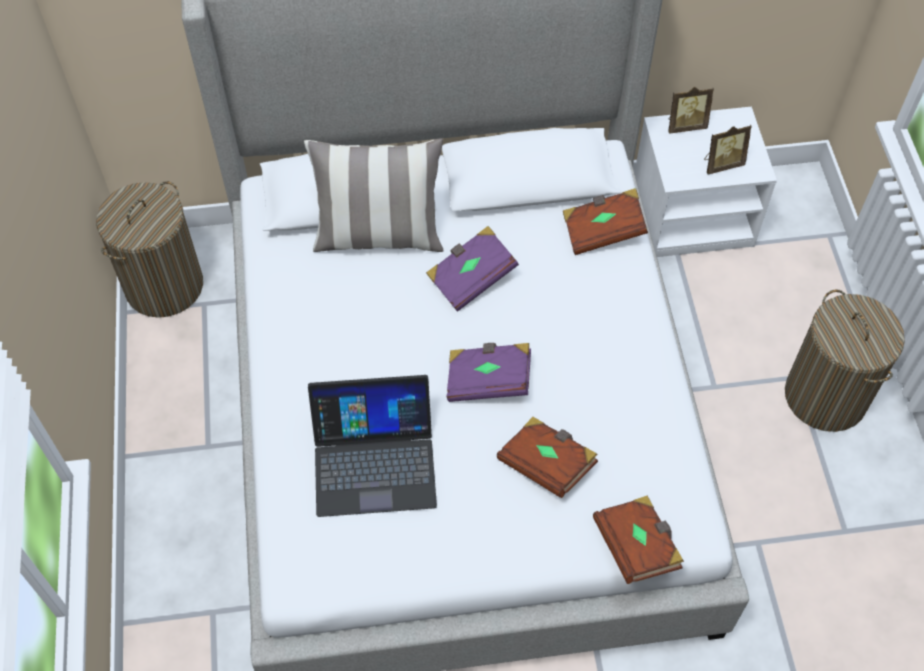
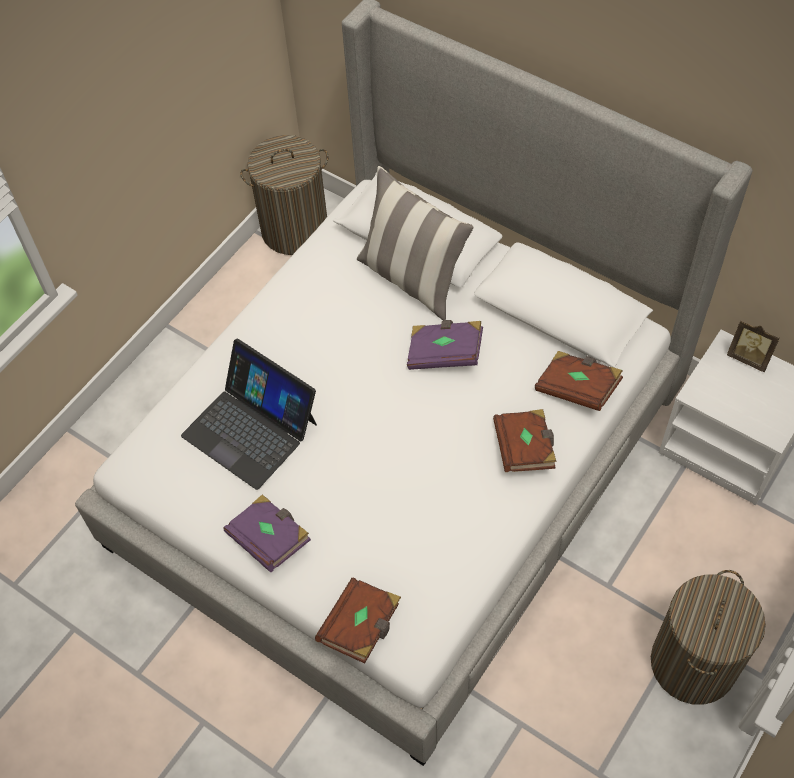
camera: 45 degrees right, 0 degrees up
(488, 380) = (381, 433): purple book -> purple book (270, 539)
(546, 464) = (360, 521): brown book -> brown book (525, 448)
(721, 164) = (747, 408): picture frame -> none

